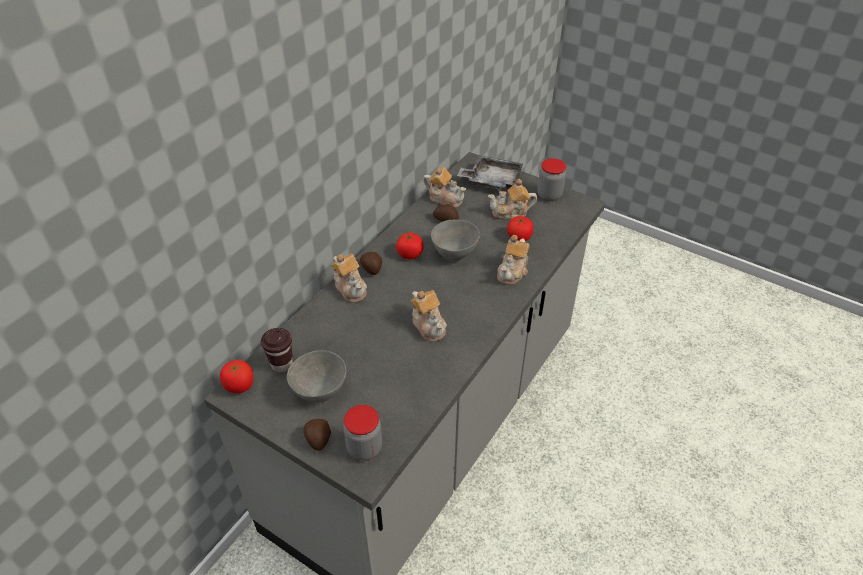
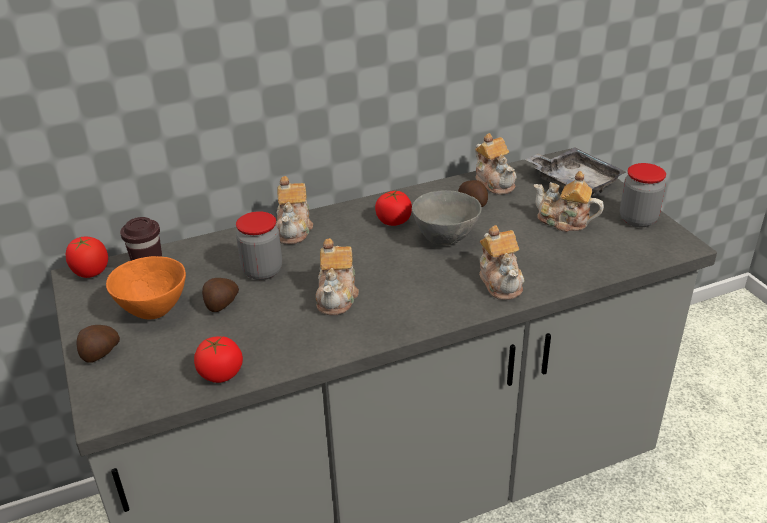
camera: 35 degrees right, 10 degrees down
(320, 393) = (153, 311): grey bowl -> orange bowl
(364, 448) = (133, 384): jar -> jar (262, 271)
(372, 269) = (336, 220): potato -> potato (221, 305)
(513, 271) = (501, 281): teapot -> teapot turned 75 degrees counterclockwise
(519, 237) = (548, 249): tomato -> tomato (221, 373)

